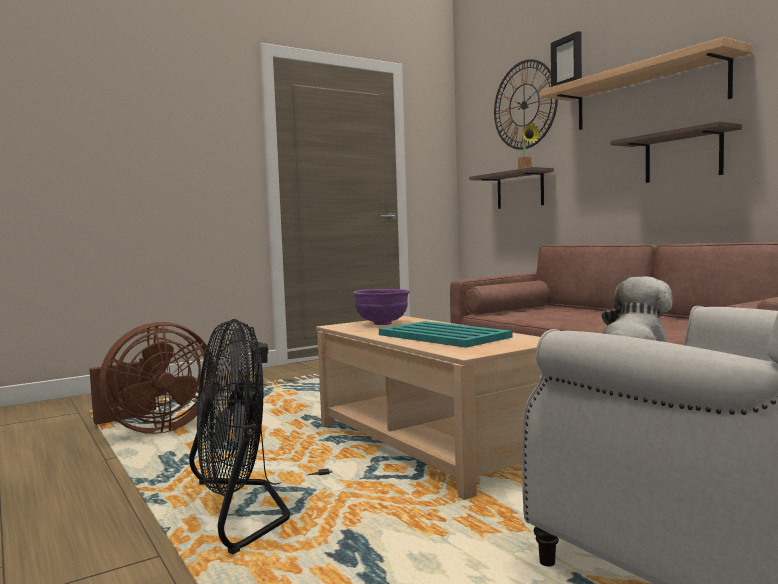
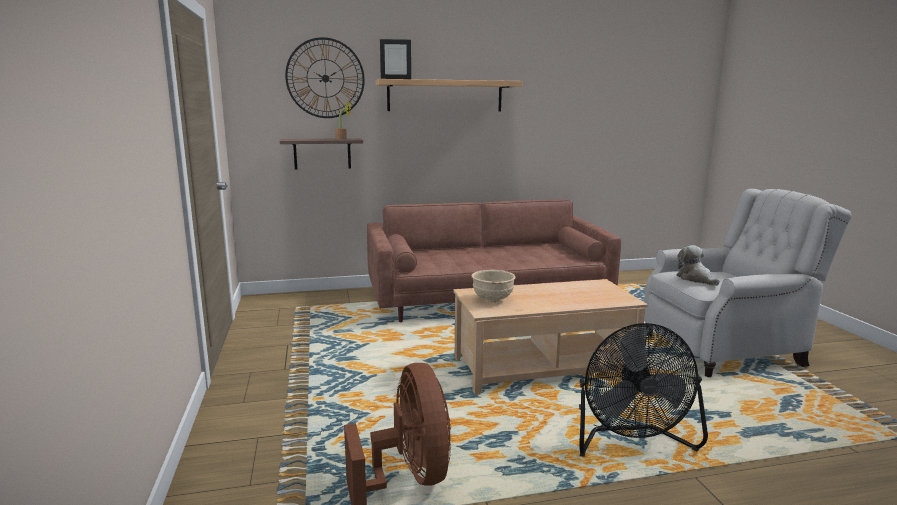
camera: 70 degrees left, 10 degrees up
(383, 324) = (493, 300): purple bowl -> beige bowl
(444, 336) = (567, 295): turquoise tray -> none
(683, 156) = (470, 142): shelf -> none

